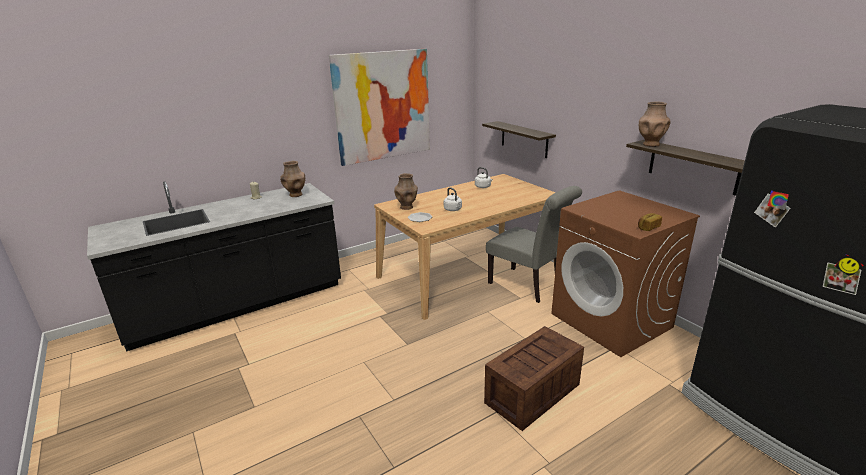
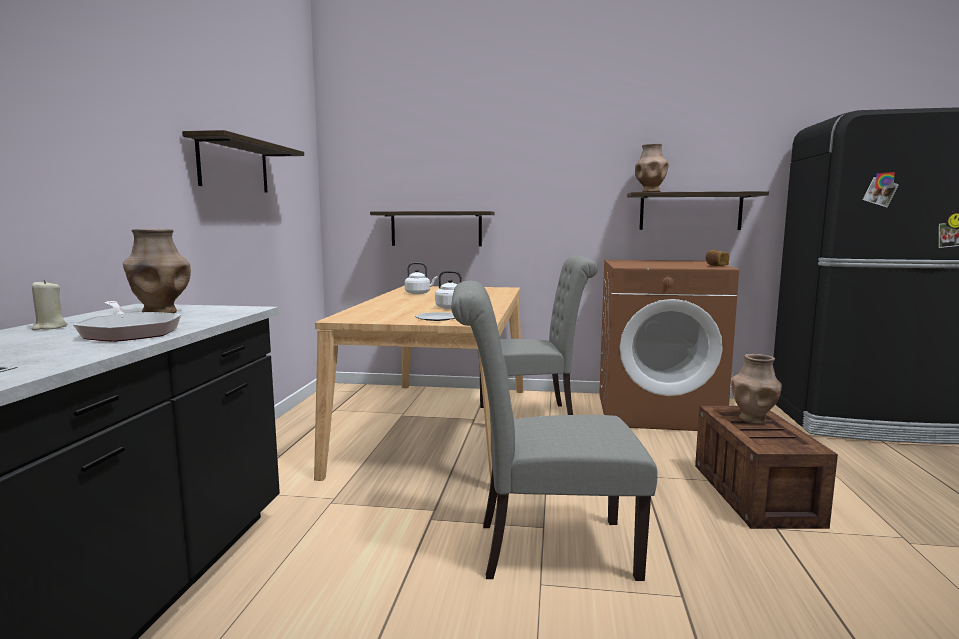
camera: 50 degrees left, 15 degrees down
(261, 208) = (129, 332): none -> frying pan
(382, 106) = (234, 166): picture -> shelf
(390, 352) = (544, 549): none -> grey chair
(407, 207) = (381, 316): brown vase -> brown vase (753, 419)

